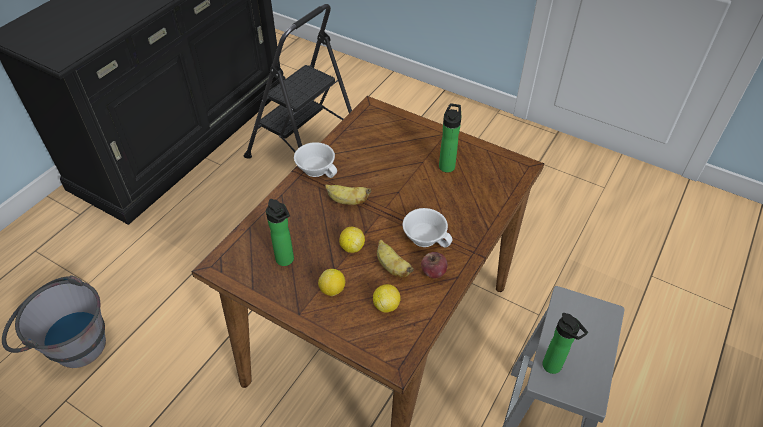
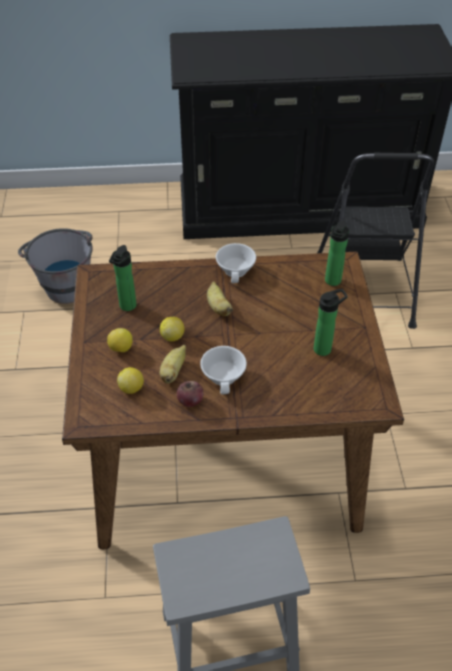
camera: 55 degrees right, 0 degrees up
(554, 368) = (190, 556): bottle -> bottle (332, 282)

